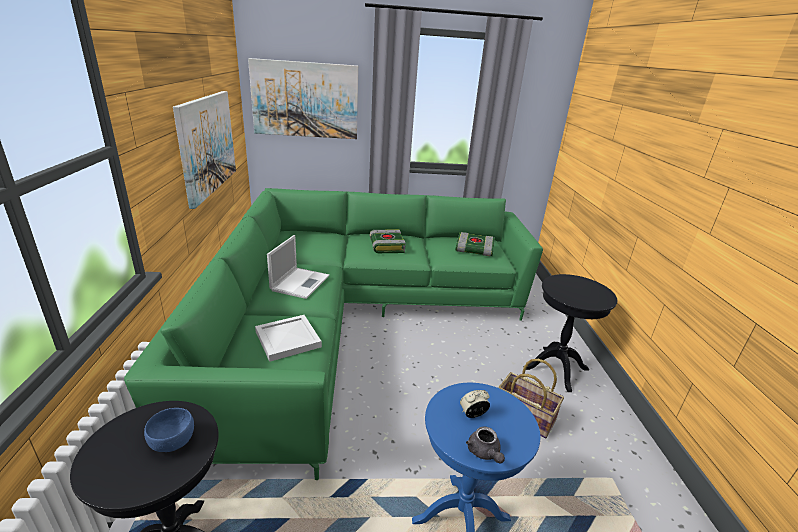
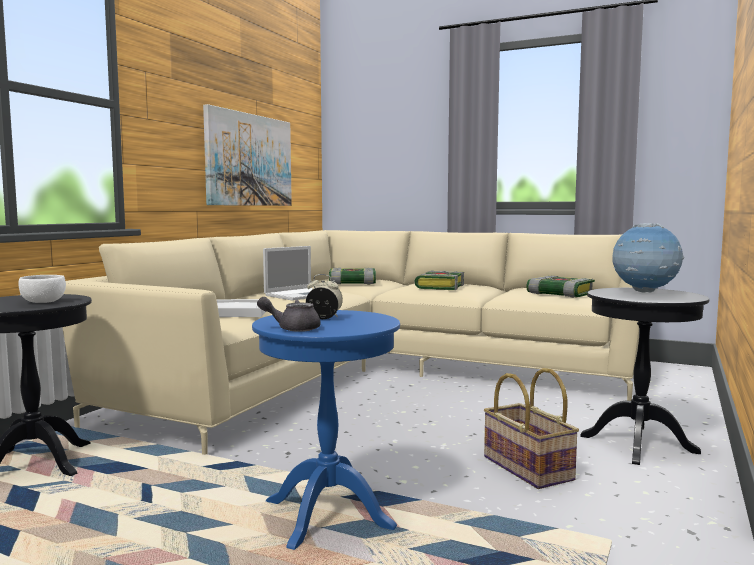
camera: 30 degrees right, 20 degrees down
(173, 441) = (44, 301): blue bowl -> white bowl
(305, 100) = (382, 138): picture -> none
(312, 245) = (351, 283): none -> book
(348, 320) = (374, 374): green sofa -> beige sofa
(484, 453) = (293, 328): grey teapot -> grey teapot turned 75 degrees clockwise
(576, 287) = (645, 292): none -> globe

